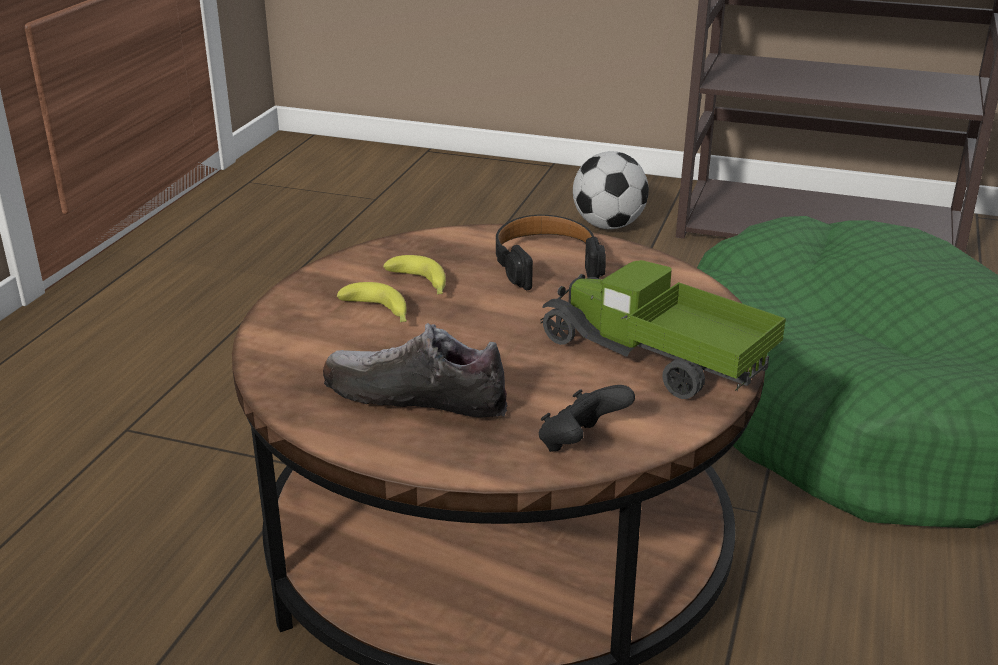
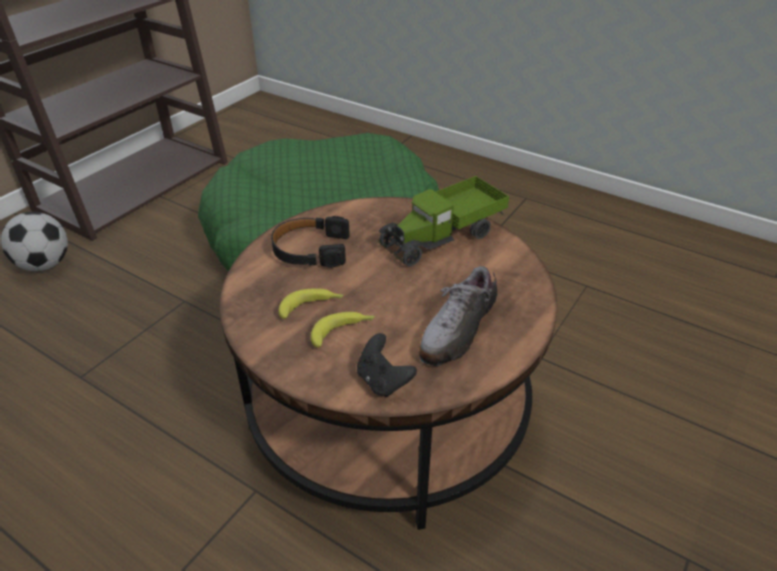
camera: 75 degrees left, 10 degrees up
(580, 444) = (519, 277): black game controller -> black game controller (383, 381)

